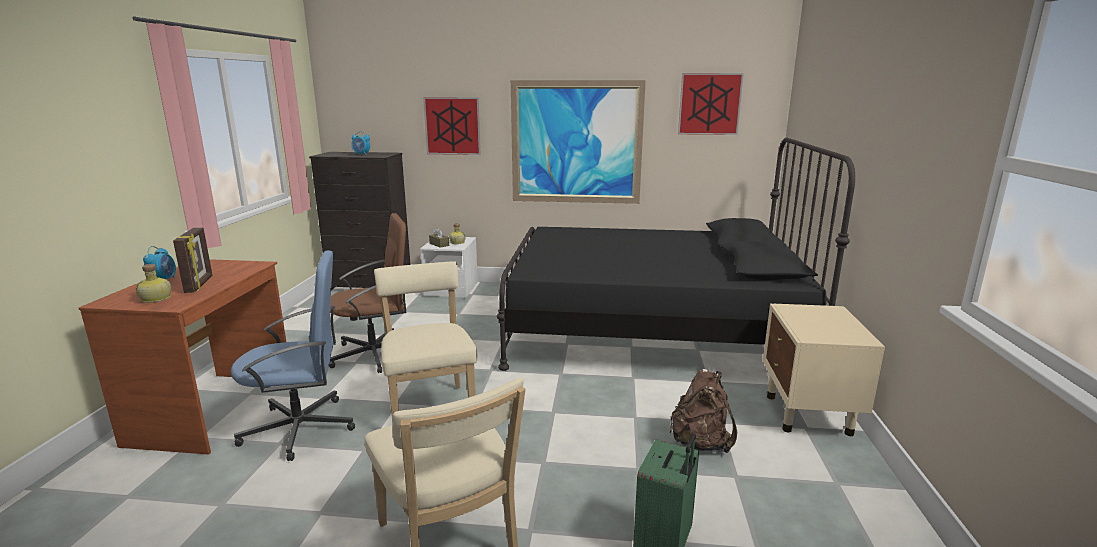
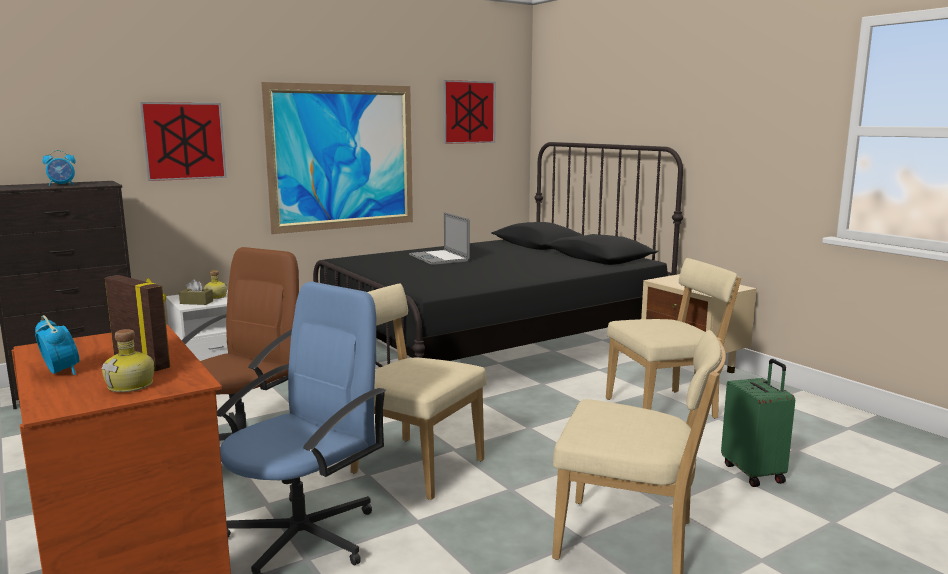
camera: 40 degrees left, 5 degrees down
(617, 240) = (438, 258): none -> laptop
(700, 443) = (665, 408): brown backpack -> beige chair

